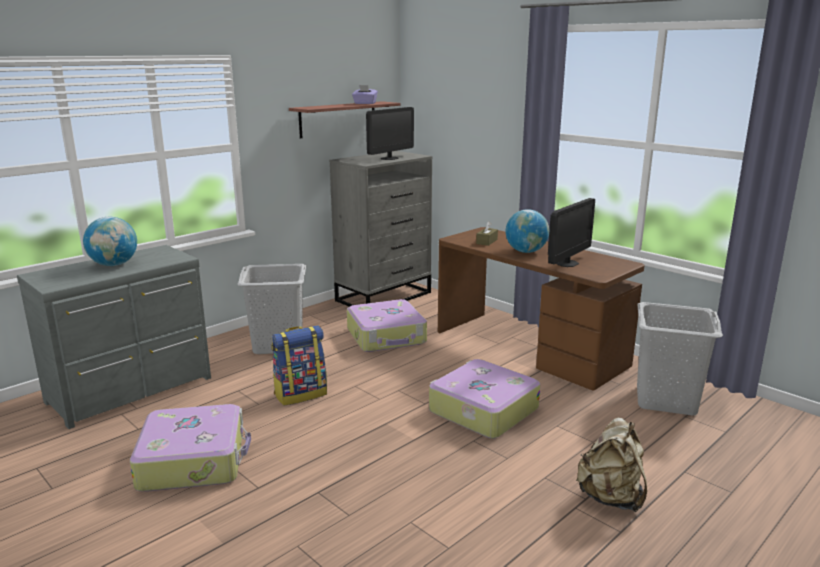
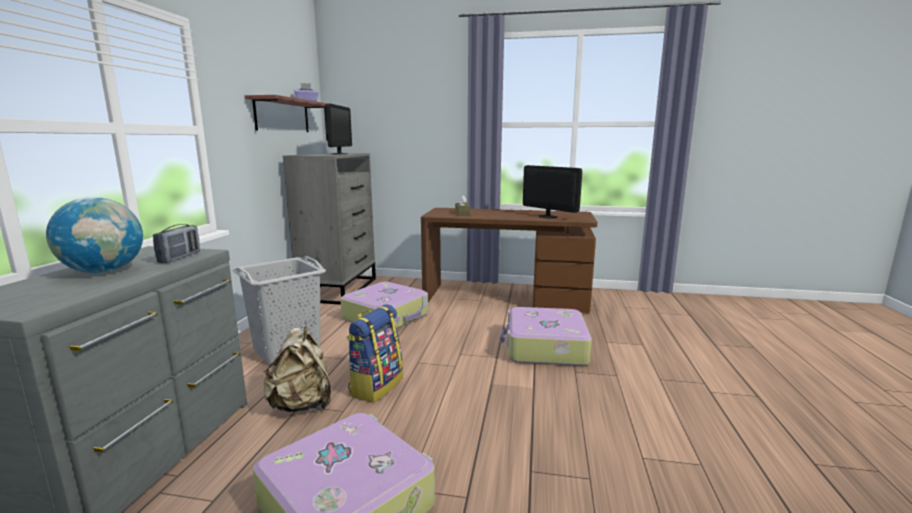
camera: 35 degrees left, 5 degrees down
(163, 260) = (180, 257): none -> radio
(526, 251) = (504, 215): globe -> none
(567, 263) = (547, 216): monitor -> monitor turned 45 degrees counterclockwise
(610, 497) = (714, 376): beige backpack -> beige backpack (302, 405)
(665, 400) = (632, 307): grey laundry basket -> none

